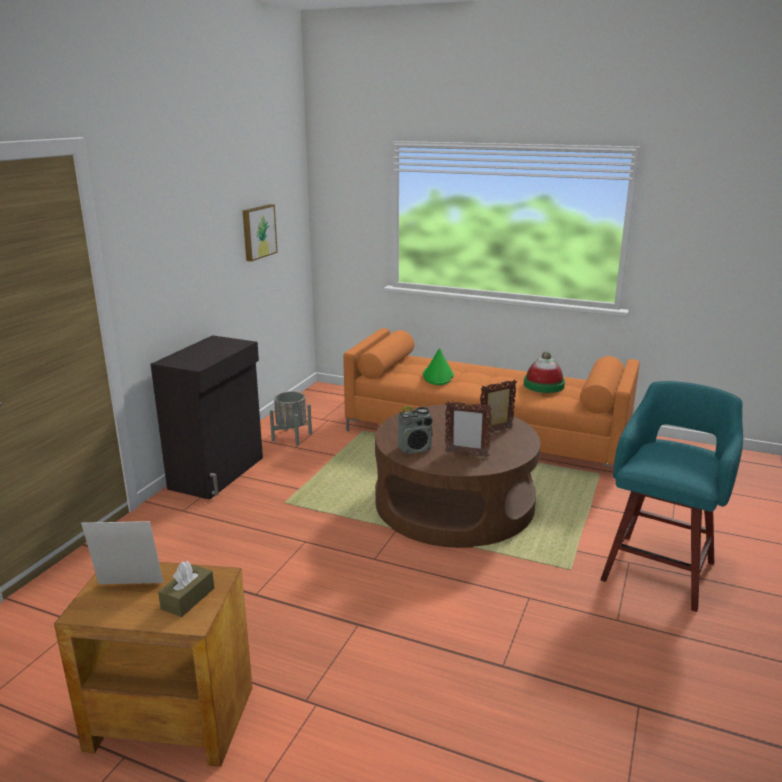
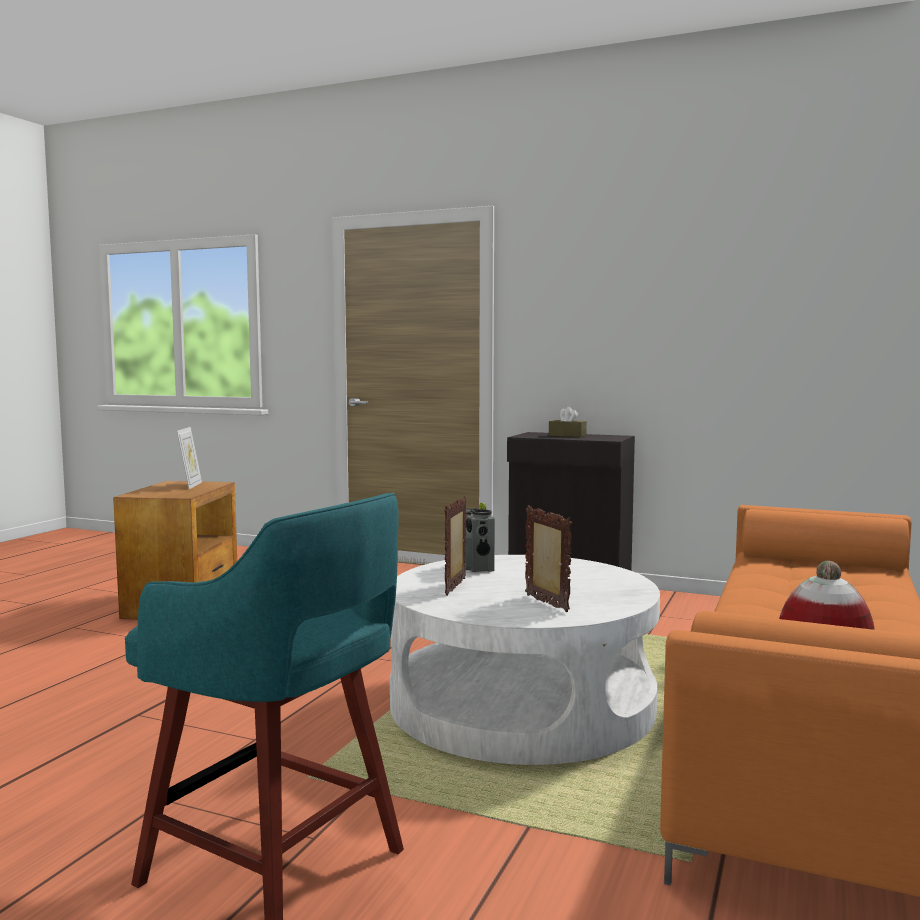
camera: 90 degrees right, 15 degrees down
(188, 599) = (162, 493): brown tissue box -> brown tissue box (567, 435)
(258, 232) = (771, 327): picture -> none
(291, 437) = (690, 612): grey planter -> none
(438, 375) = (791, 580): green hat -> none
(454, 502) = (521, 703): brown coffee table -> white coffee table

